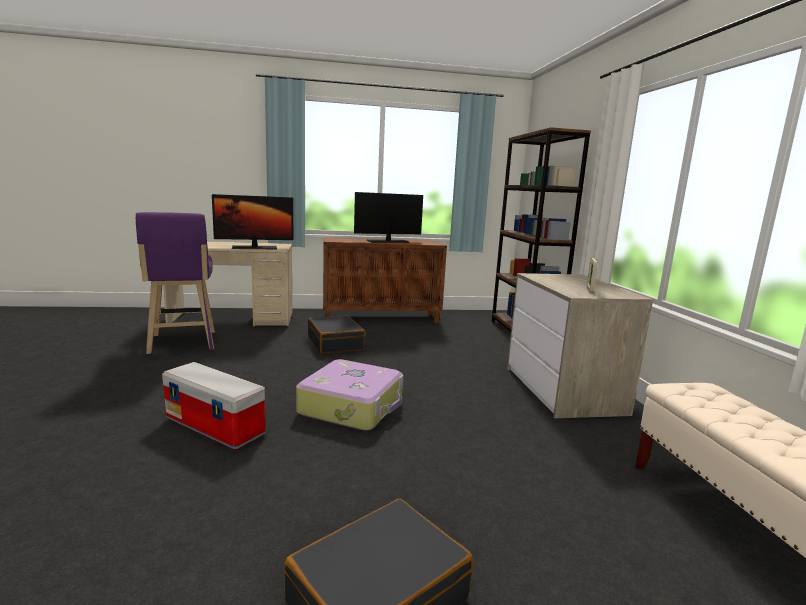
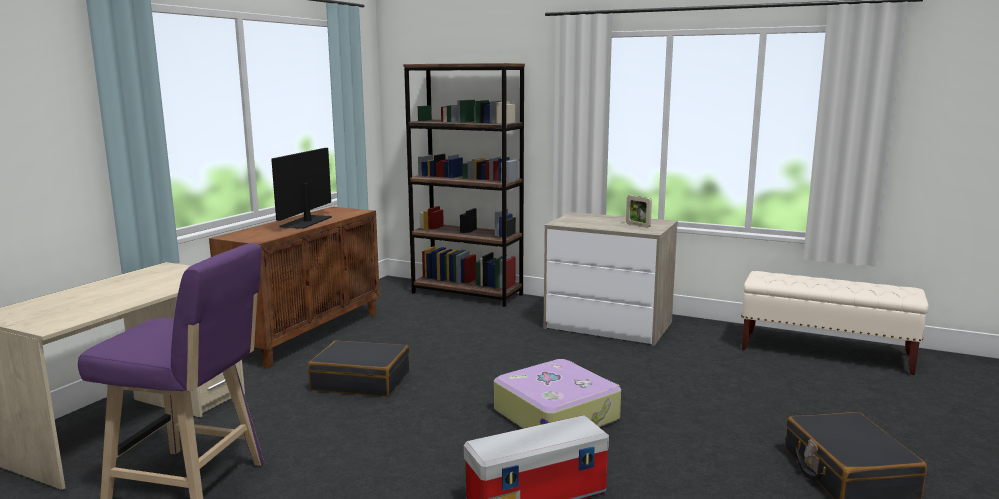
camera: 55 degrees left, 0 degrees up
(254, 247) = (174, 283): monitor -> none

